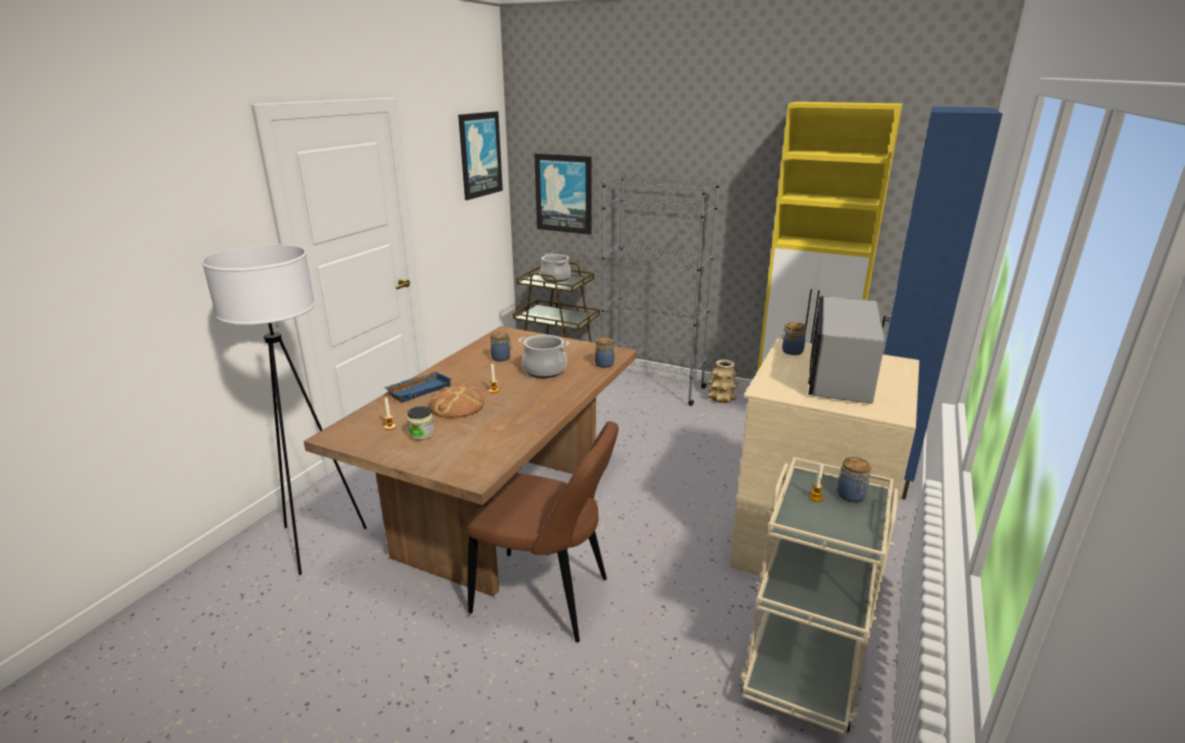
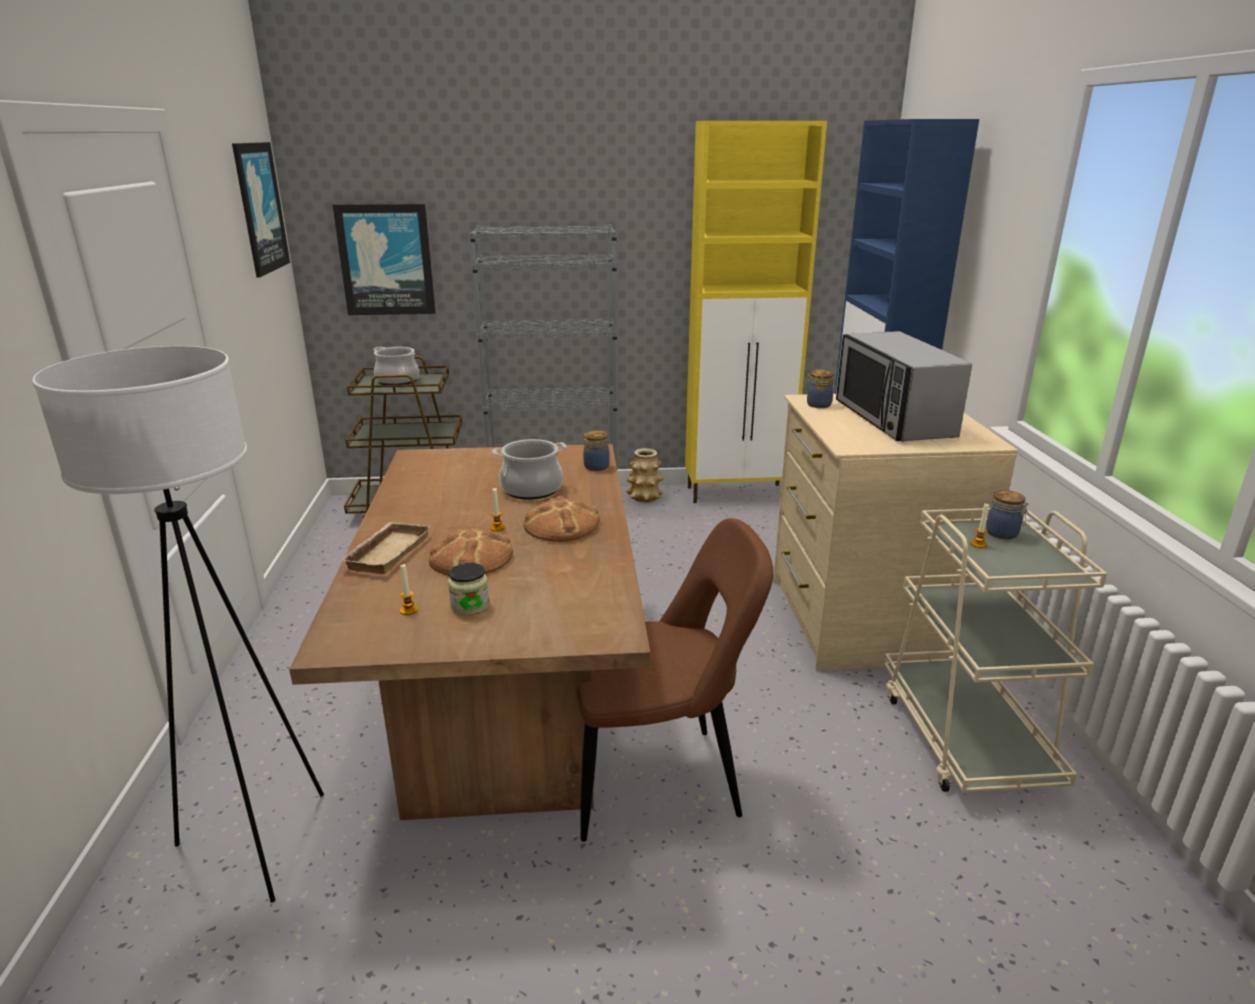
camera: 30 degrees left, 0 degrees up
(419, 389) = (386, 552): blue tray -> beige tray
(501, 358) = (454, 487): jar -> none
(532, 399) = (561, 525): none -> bread

